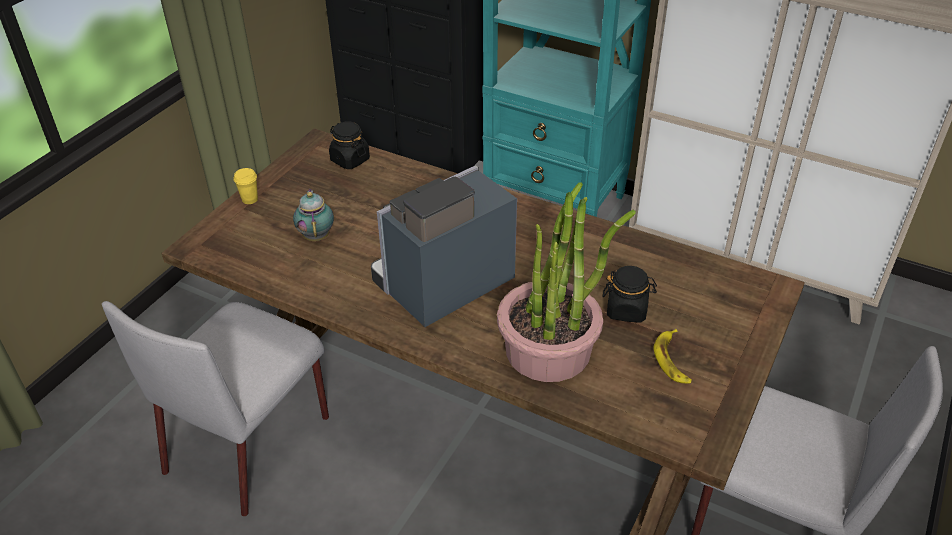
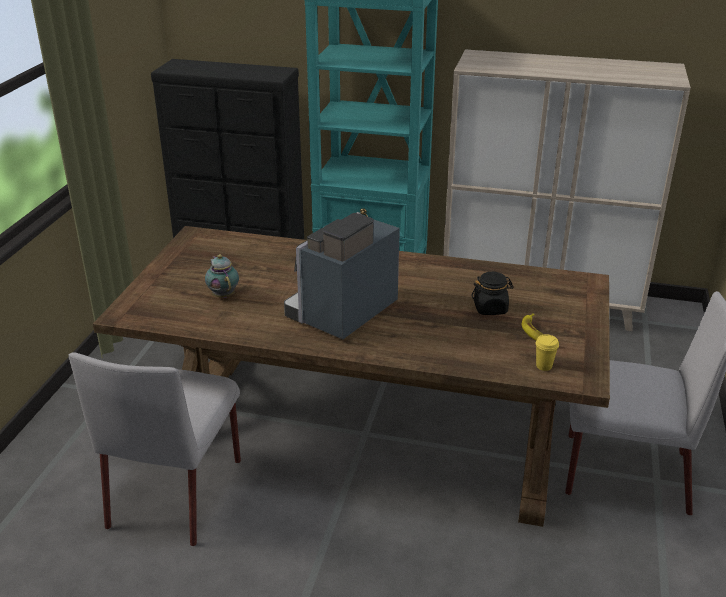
camera: 15 degrees left, 10 degrees down
(250, 199) = (153, 278): yellow cup -> yellow cup (544, 366)
(350, 160) = (226, 243): black jar -> none
(549, 350) = (444, 340): potted plant -> none

